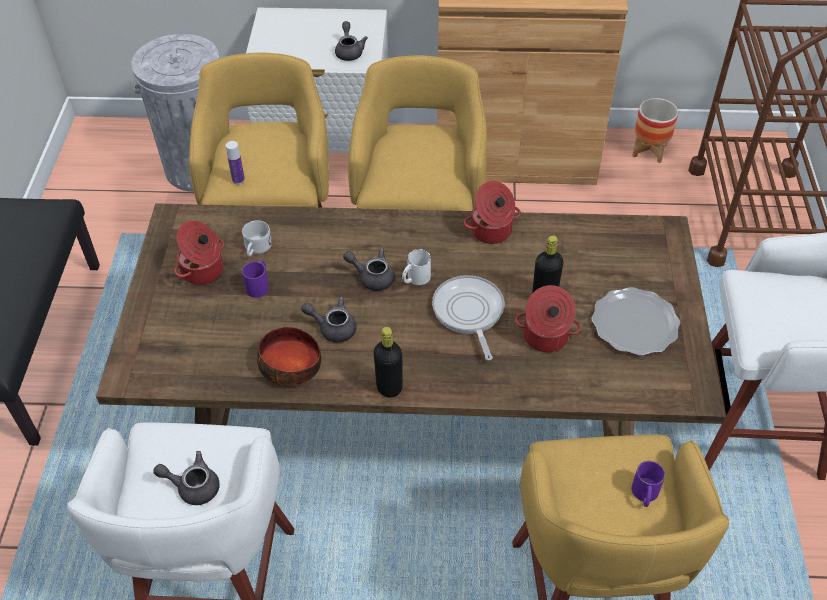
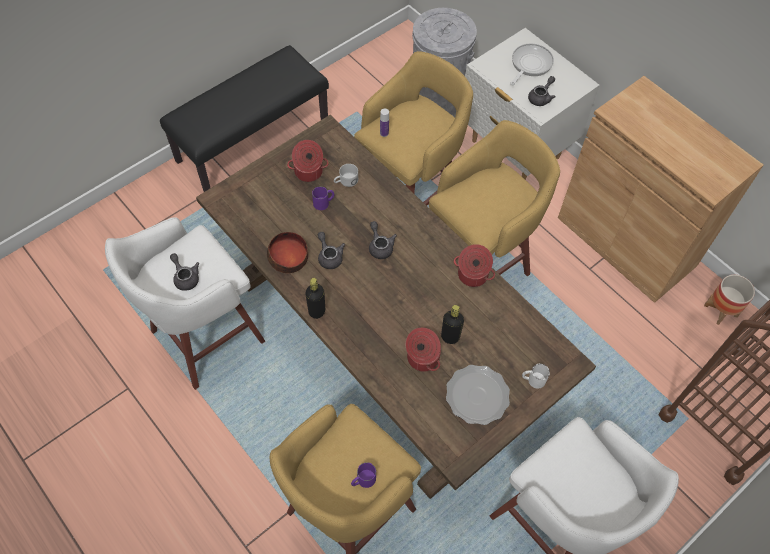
camera: 45 degrees right, 10 degrees up
(415, 279) = (399, 266): white mug -> white mug (533, 379)
(469, 313) = (401, 309): frying pan -> frying pan (530, 64)

